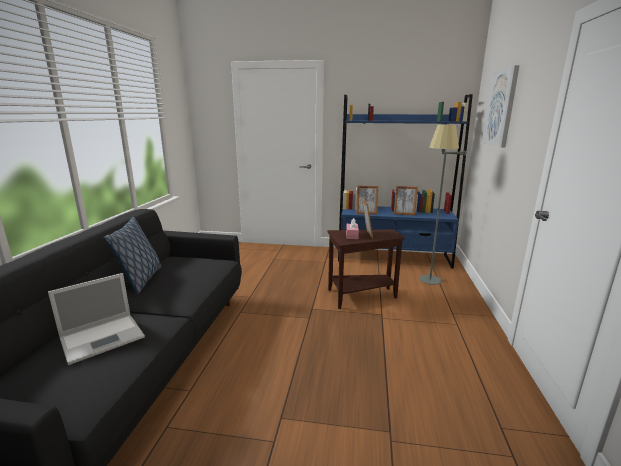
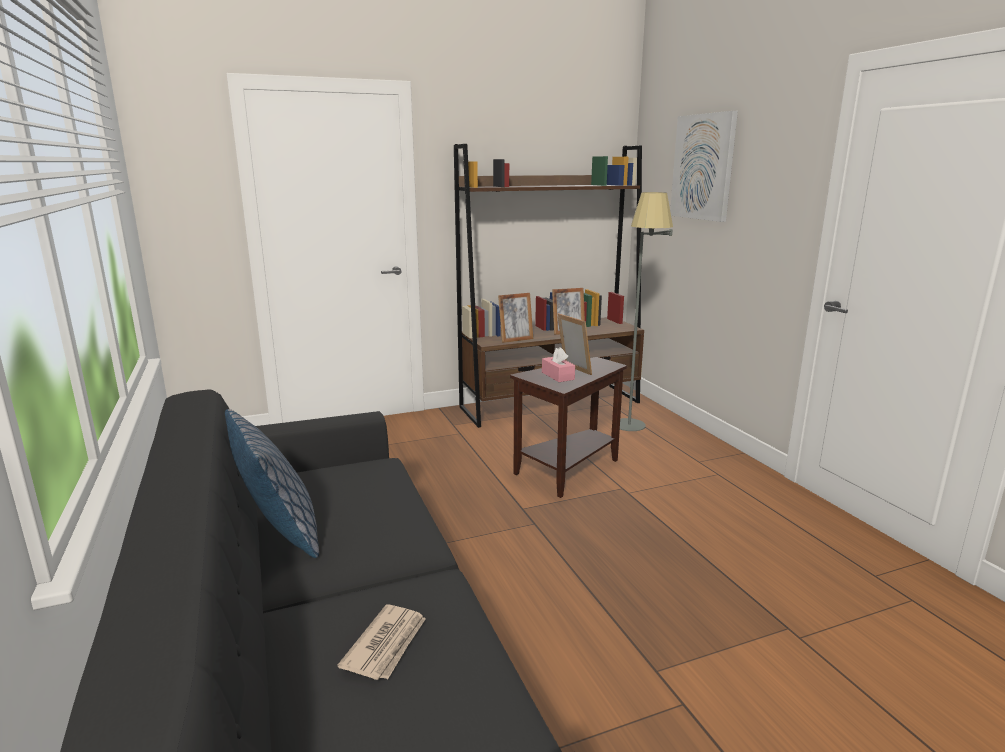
camera: 30 degrees left, 0 degrees up
(104, 337) = (387, 644): laptop -> newspaper
(393, 258) = (551, 405): blue bookcase -> brown bookcase

